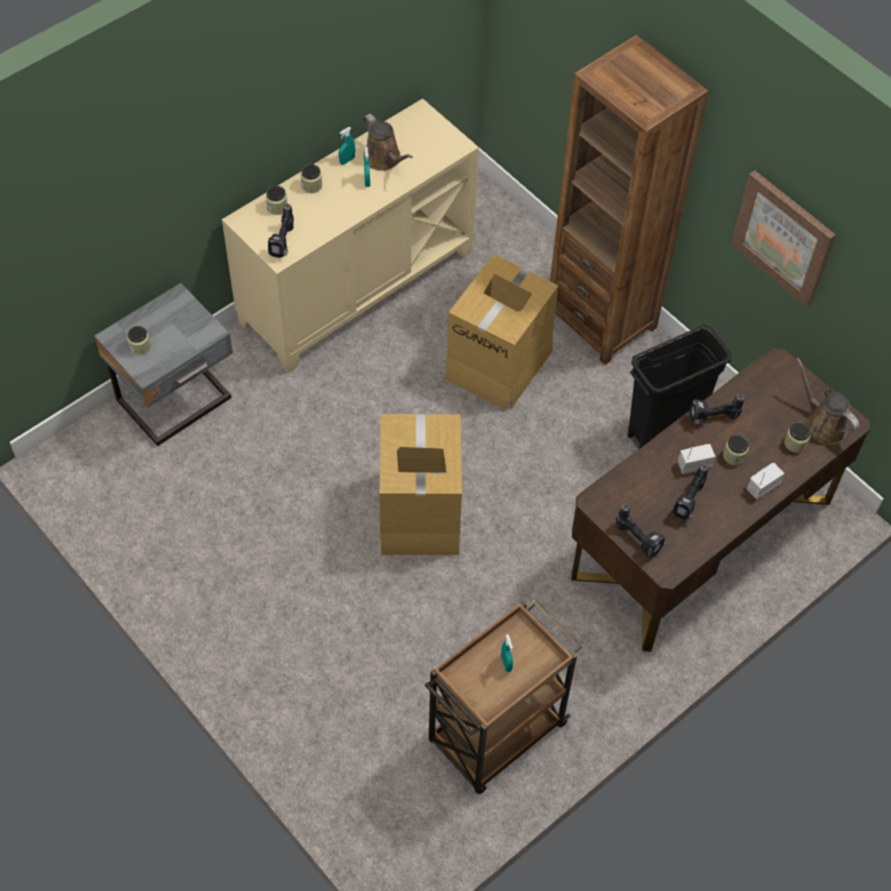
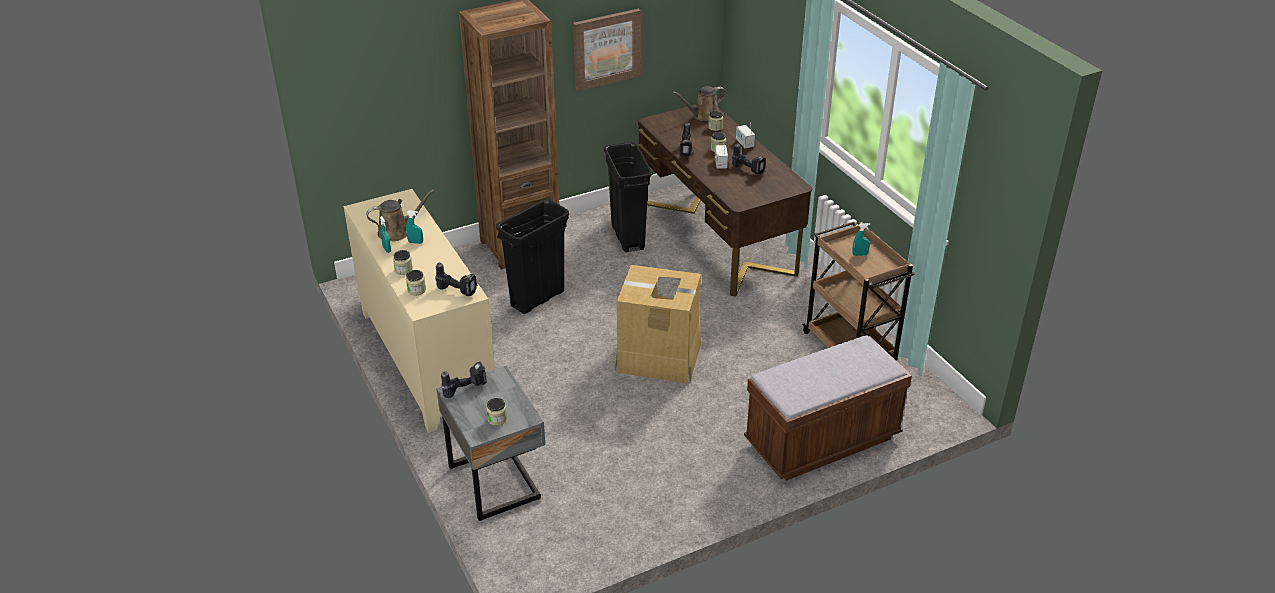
camera: 75 degrees left, 20 degrees down
(305, 717) = (822, 441): none -> brown bench
(499, 363) = (538, 298): cardboard box -> black trash can
(639, 539) = (772, 192): power drill -> power drill (465, 388)

